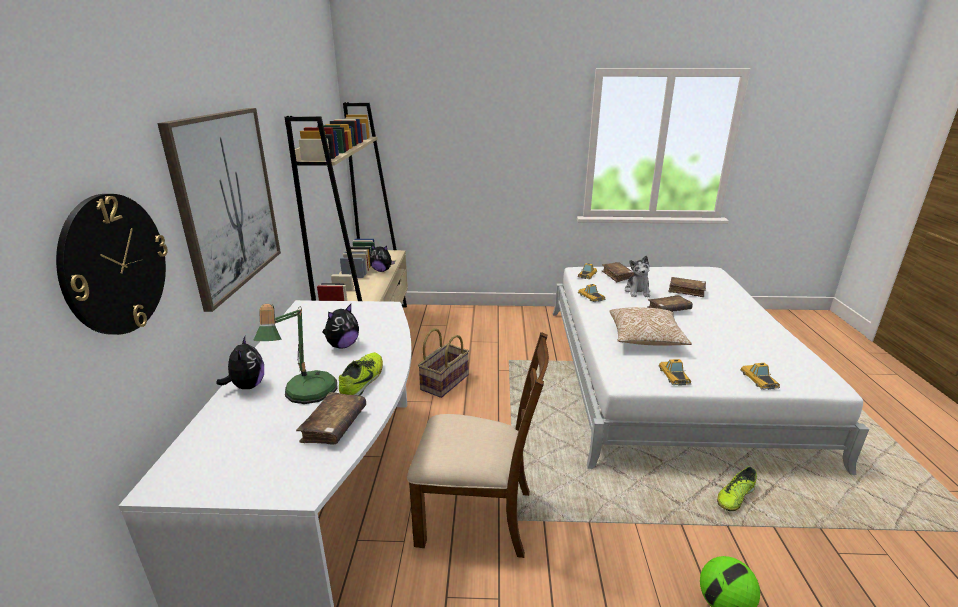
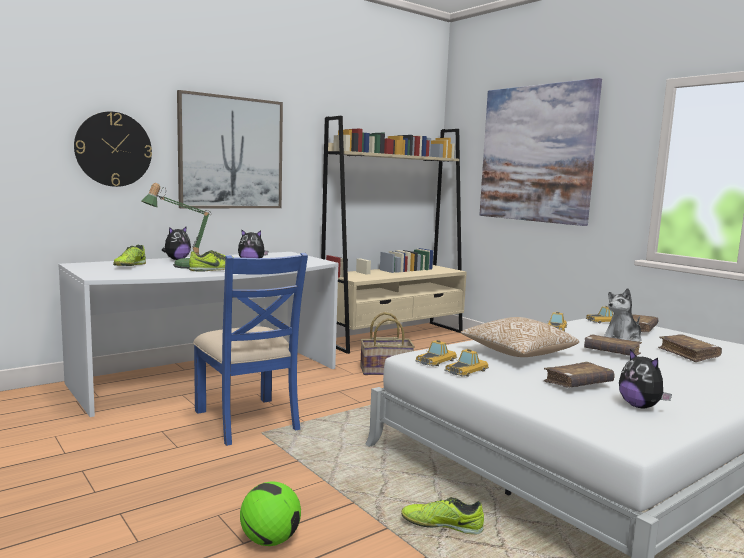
camera: 50 degrees right, 15 degrees down
(249, 438) = (129, 266): none -> shoe
(334, 426) = (161, 273): brown book -> brown book (578, 384)
(382, 270) = (414, 273): plush toy -> plush toy (640, 406)
(470, 131) = (536, 154): none -> picture
(477, 516) = (248, 420): brown chair -> blue chair
(758, 379) = (546, 403): toy car -> toy car (436, 361)

